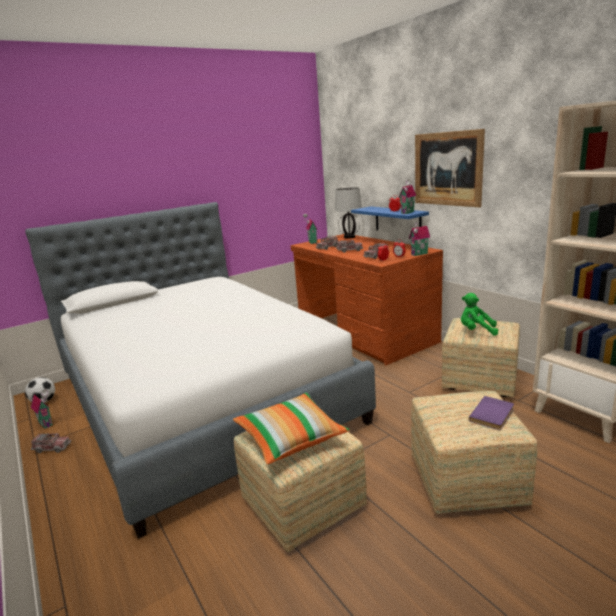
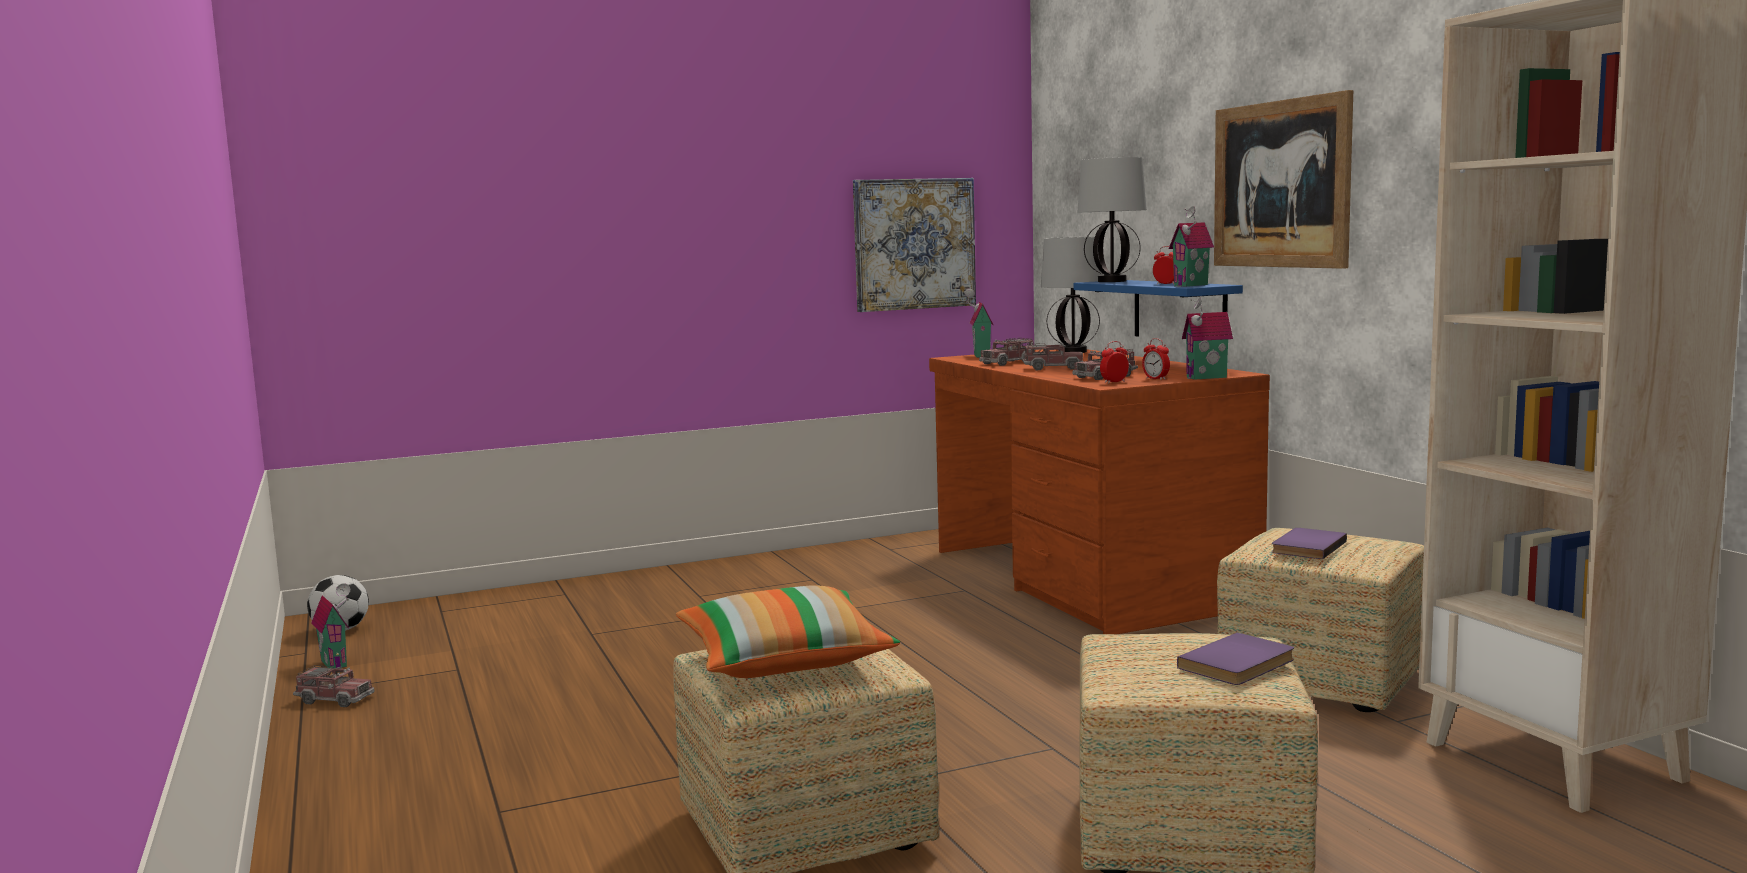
camera: 10 degrees right, 10 degrees down
(201, 399) = (664, 655): bed -> none
(276, 193) = (914, 244): none -> picture
(367, 208) = (1111, 281): none -> table lamp
(476, 331) = (1306, 547): green plush toy -> purple book

